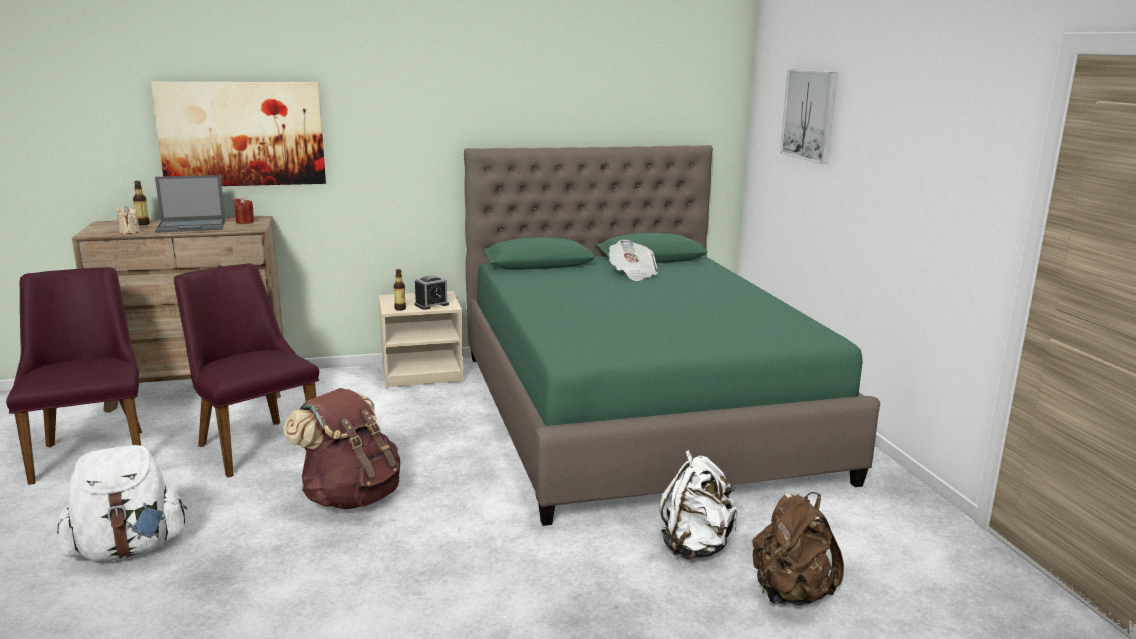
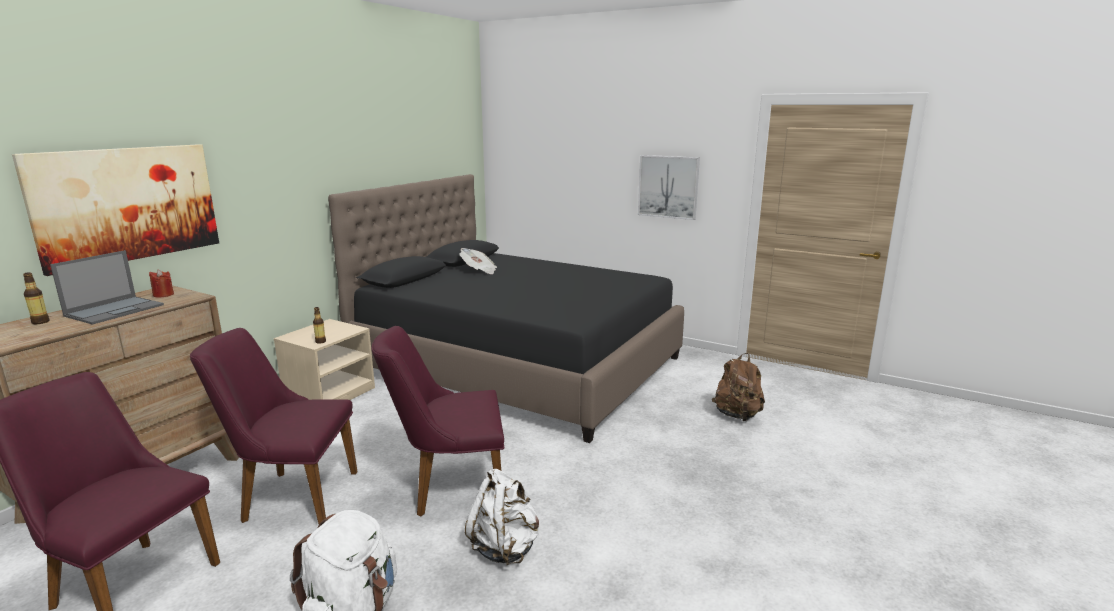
camera: 45 degrees left, 0 degrees up
(129, 232) = (56, 332): beige candle -> none
(350, 496) = (449, 488): brown backpack -> purple chair
(431, 304) = (338, 332): alarm clock -> none
(636, 412) = (518, 364): green bed -> black bed
(696, 547) = (670, 415): white backpack -> white backpack (505, 547)
(809, 115) = (553, 147): picture -> picture (668, 186)

